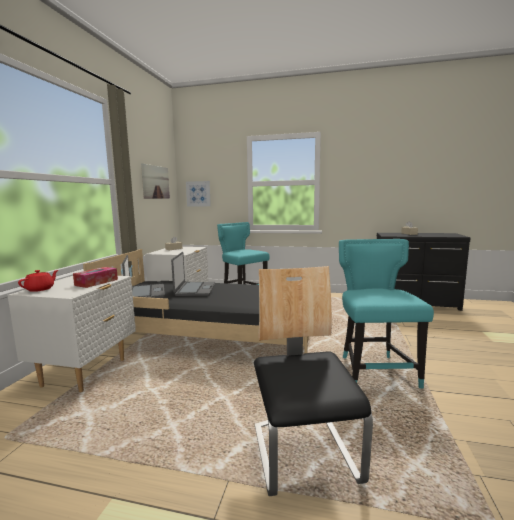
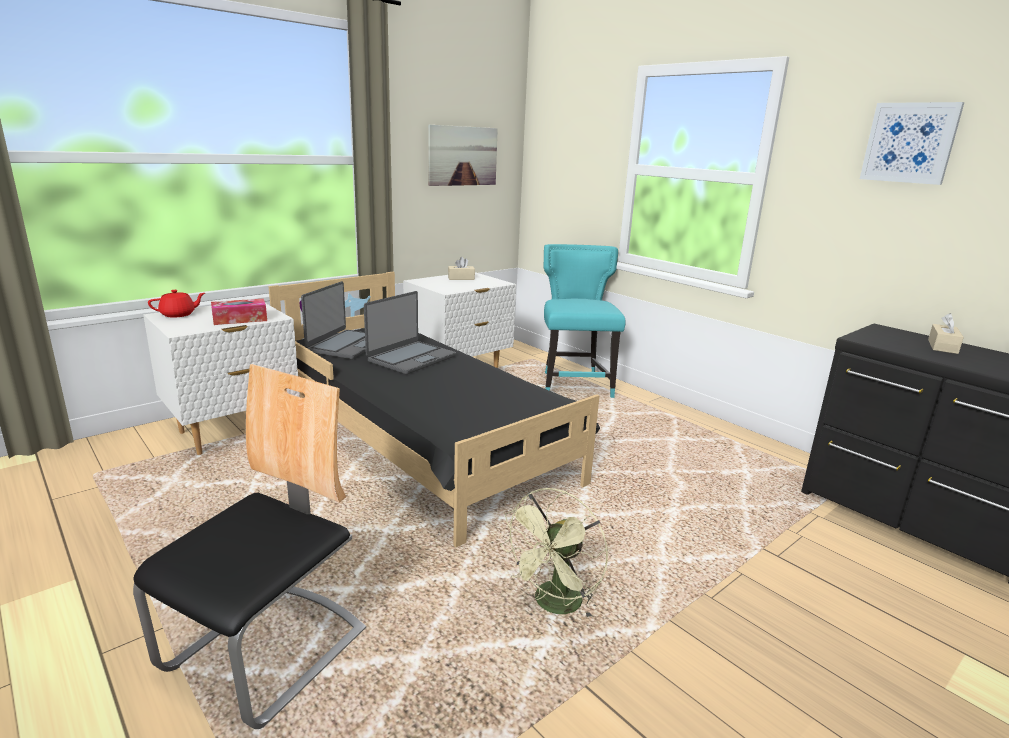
camera: 35 degrees right, 10 degrees up
(198, 194) = (550, 179): picture -> picture (909, 143)
(375, 371) = (554, 606): turquoise chair -> green fan

